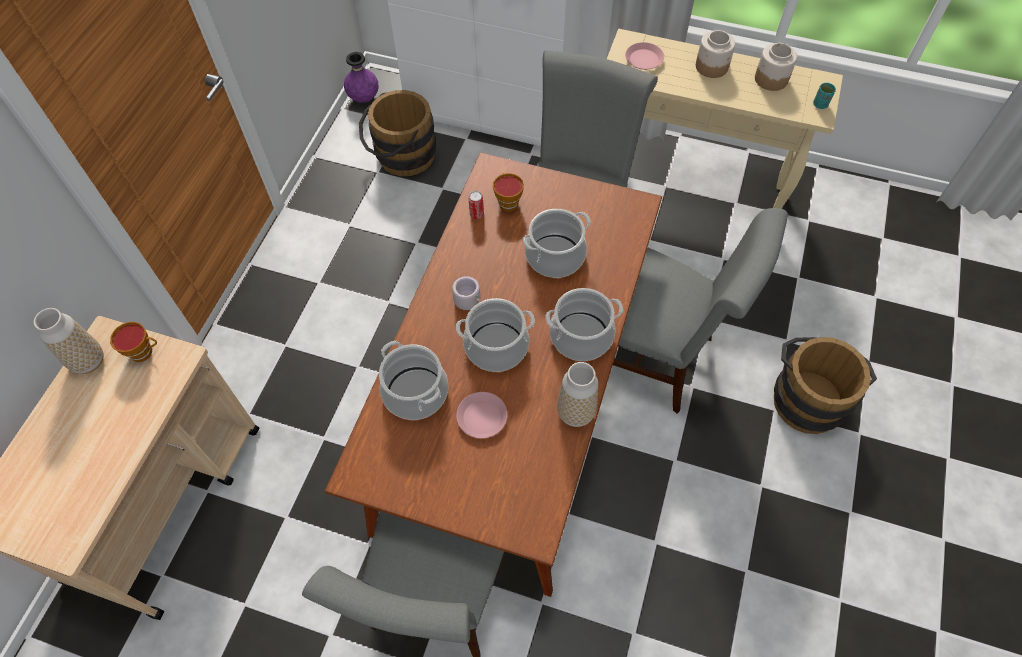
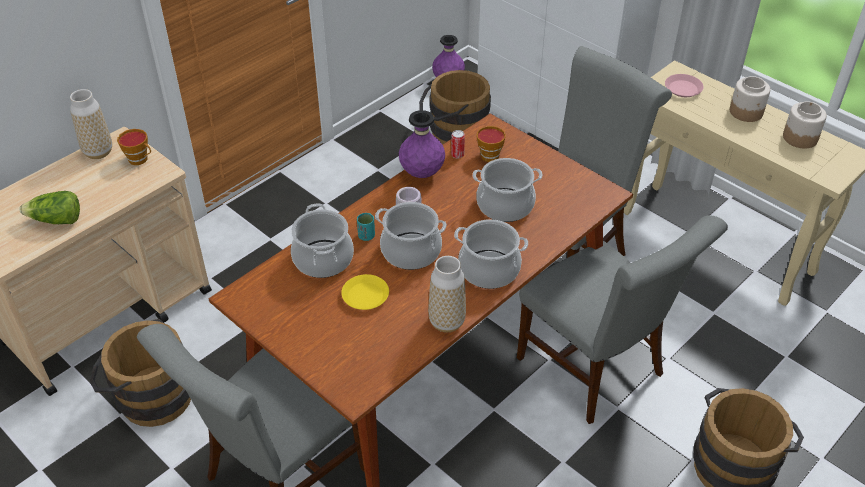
camera: 25 degrees right, 15 degrees down
(95, 469) = (56, 220): none -> lettuce
(262, 570) = (149, 396): none -> brown bucket
(454, 250) = (421, 173): none -> purple vase
(481, 417) = (365, 296): pink plate -> yellow plate
(820, 104) = (838, 171): turquoise cup -> turquoise cup (366, 236)

